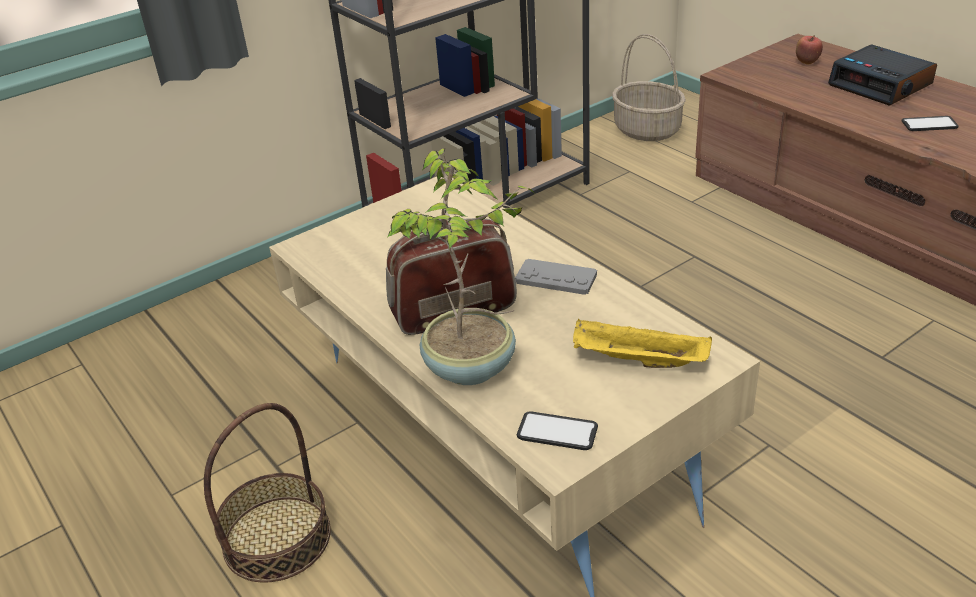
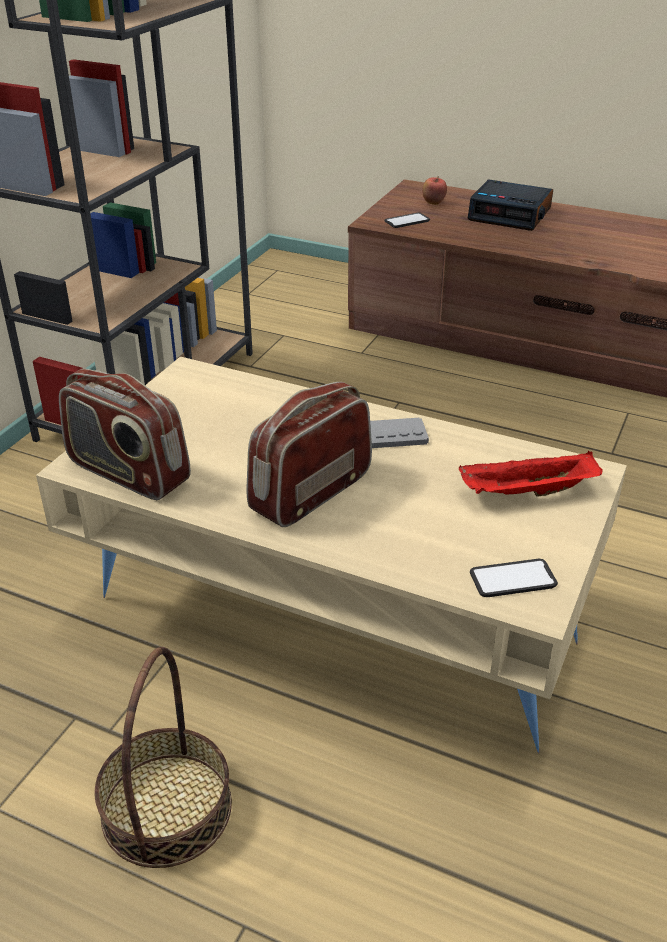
camera: 30 degrees left, 0 degrees up
(331, 261) = (127, 473): none -> radio
(472, 369) = (379, 543): potted plant -> none
(637, 361) = (526, 493): yellow tray -> red tray
(648, 130) = (274, 294): basket -> none
(929, 124) = (575, 242): phone -> phone (407, 221)

